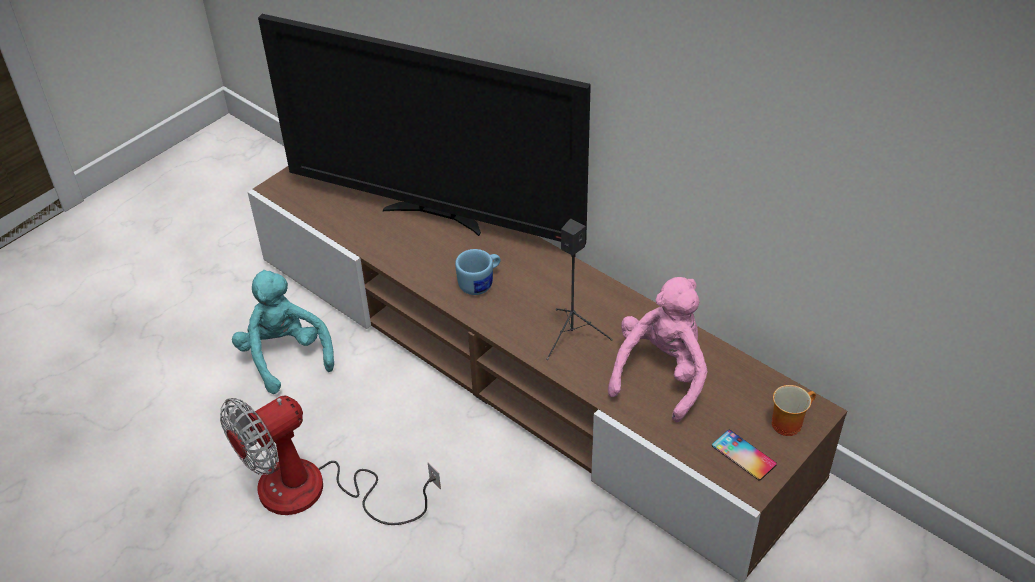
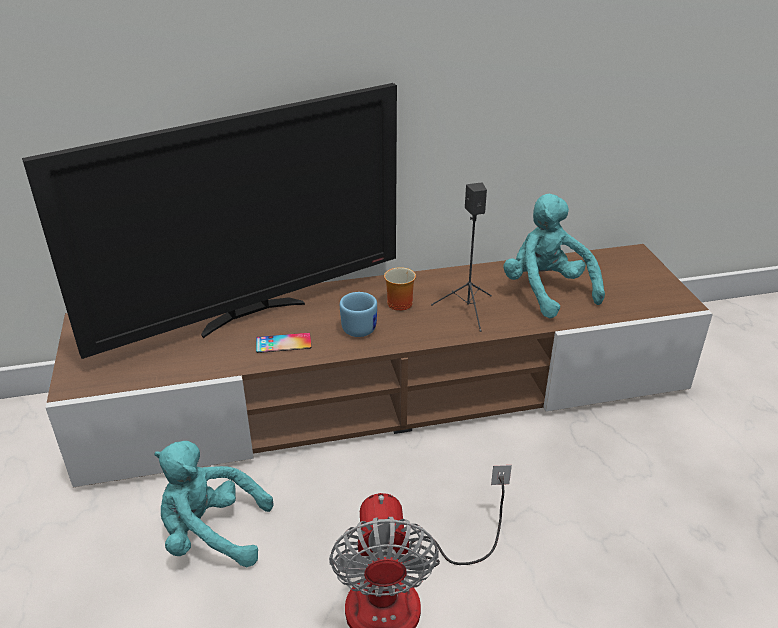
camera: 55 degrees left, 10 degrees down
(661, 374) = (546, 291): pink plush toy -> turquoise plush toy
(743, 455) = (652, 293): phone -> phone (283, 343)
(787, 421) = (635, 265): mug -> mug (398, 302)

